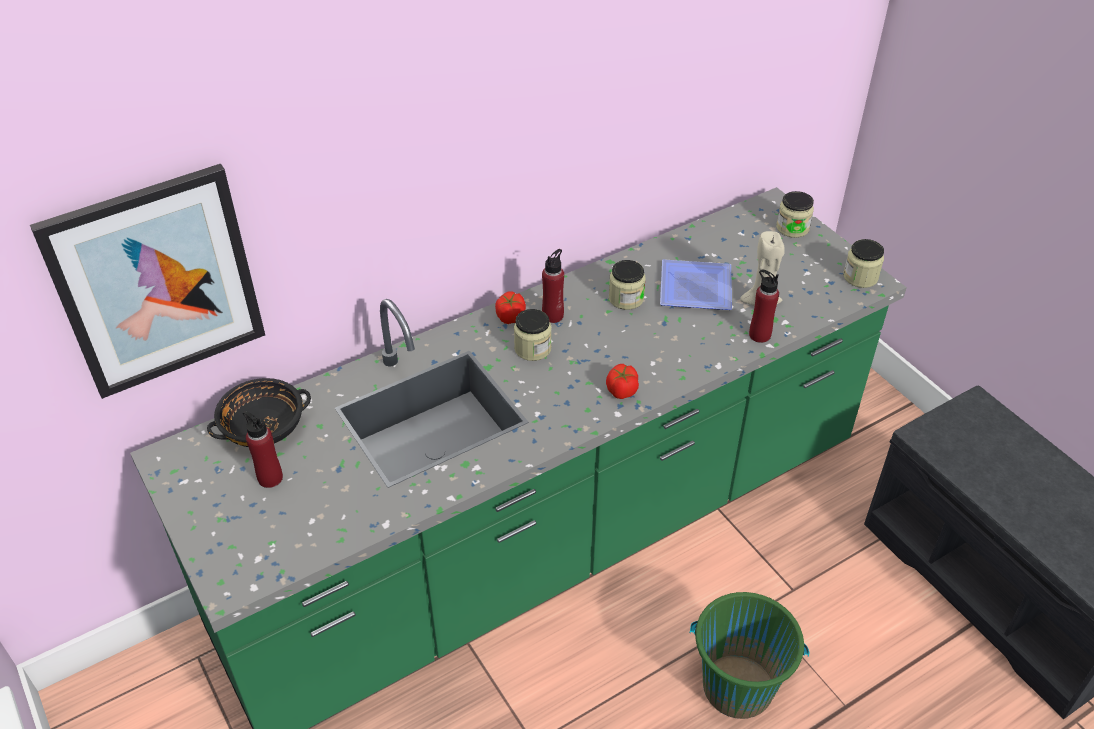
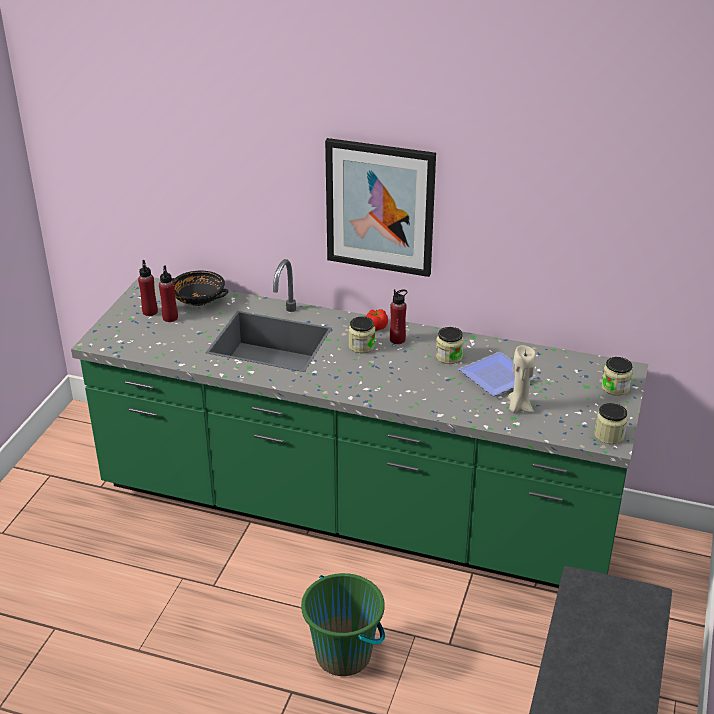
camera: 50 degrees right, 10 degrees down
(157, 282) = (175, 180): picture -> picture (380, 207)
(621, 391) = (370, 390): tomato -> none
(759, 335) = (489, 418): red bottle -> red bottle (150, 312)

